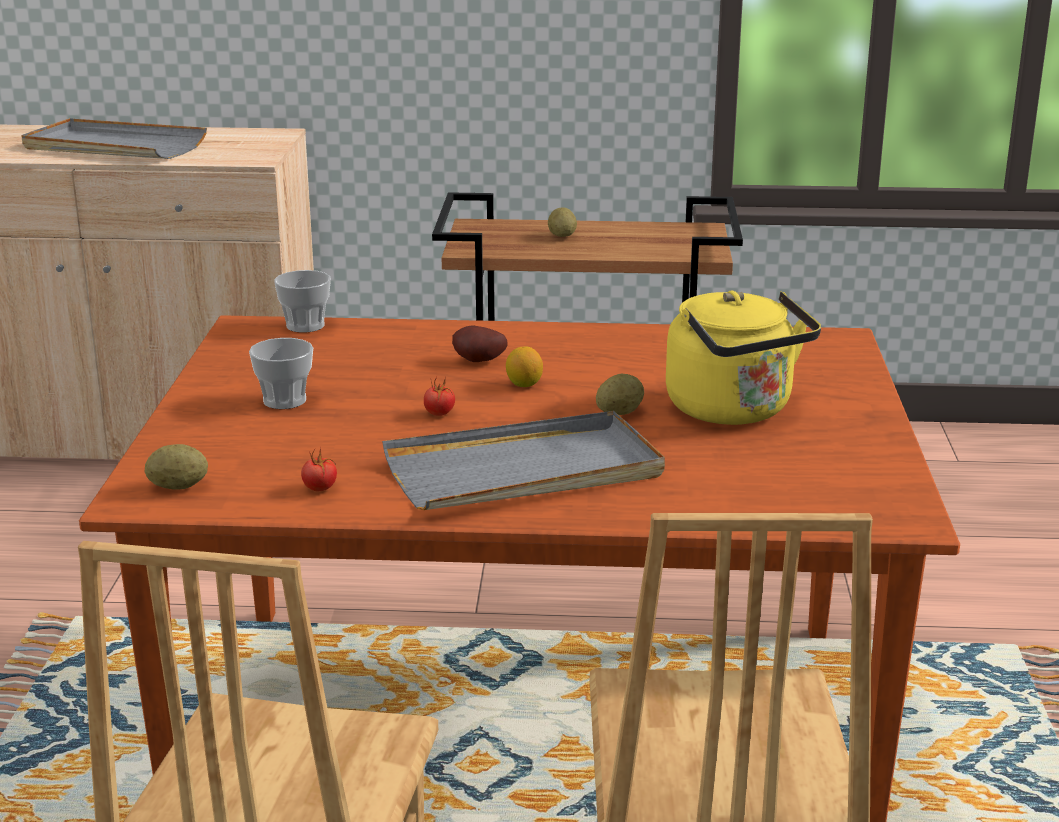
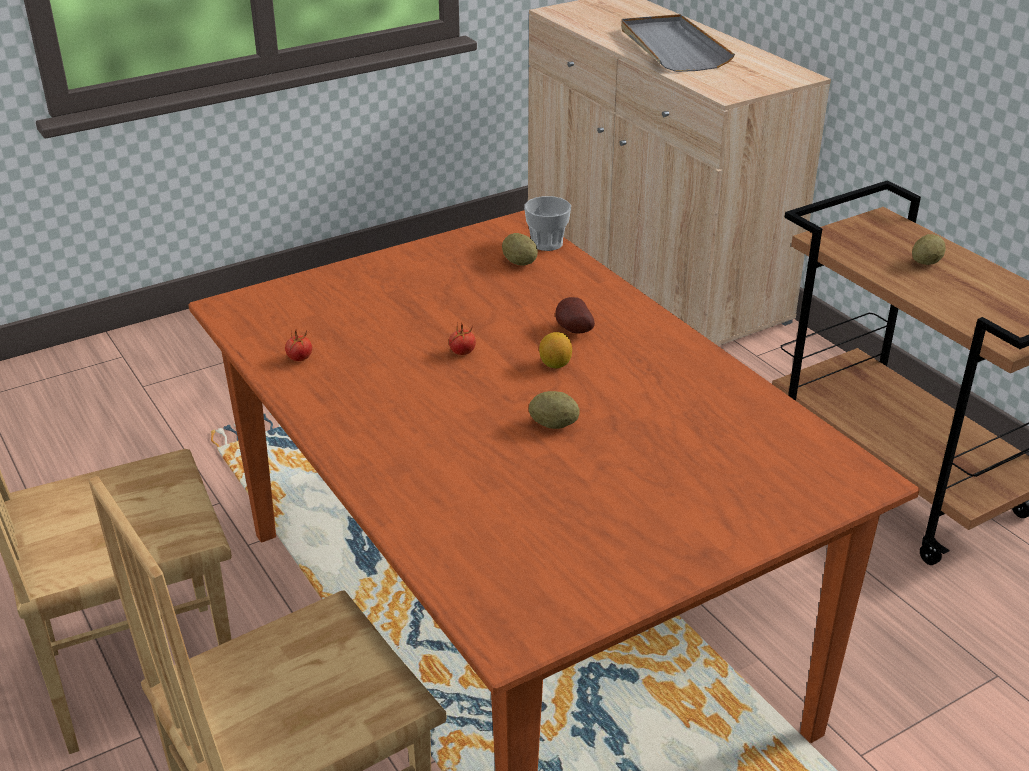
camera: 55 degrees right, 10 degrees up
(178, 487) = (255, 312): potato -> potato (519, 262)
(284, 400) = (416, 290): cup -> none
(525, 471) = (405, 424): grey tray -> none
(734, 411) = (625, 477): yellow kettle -> none

